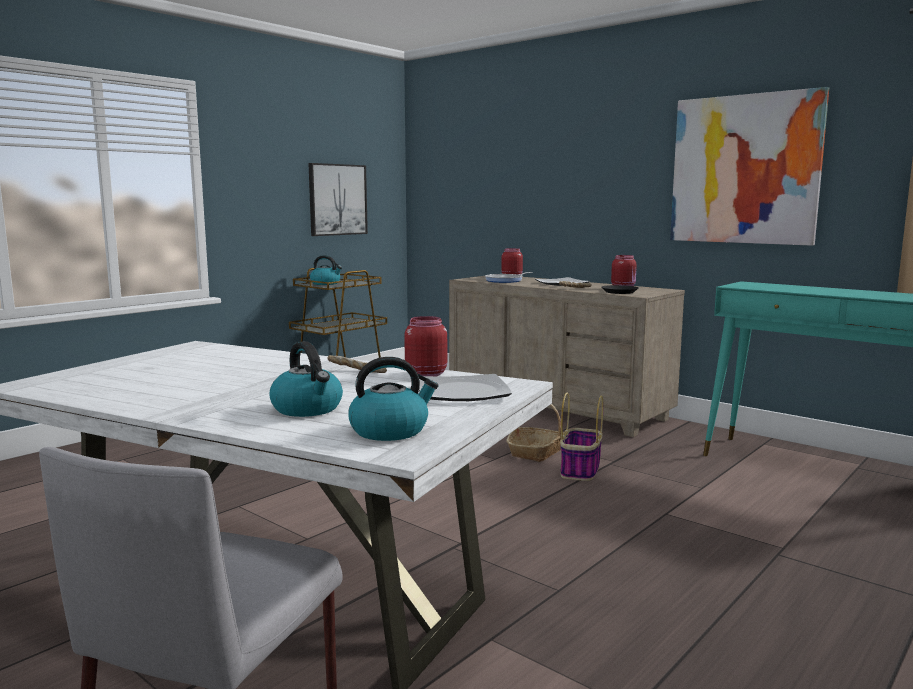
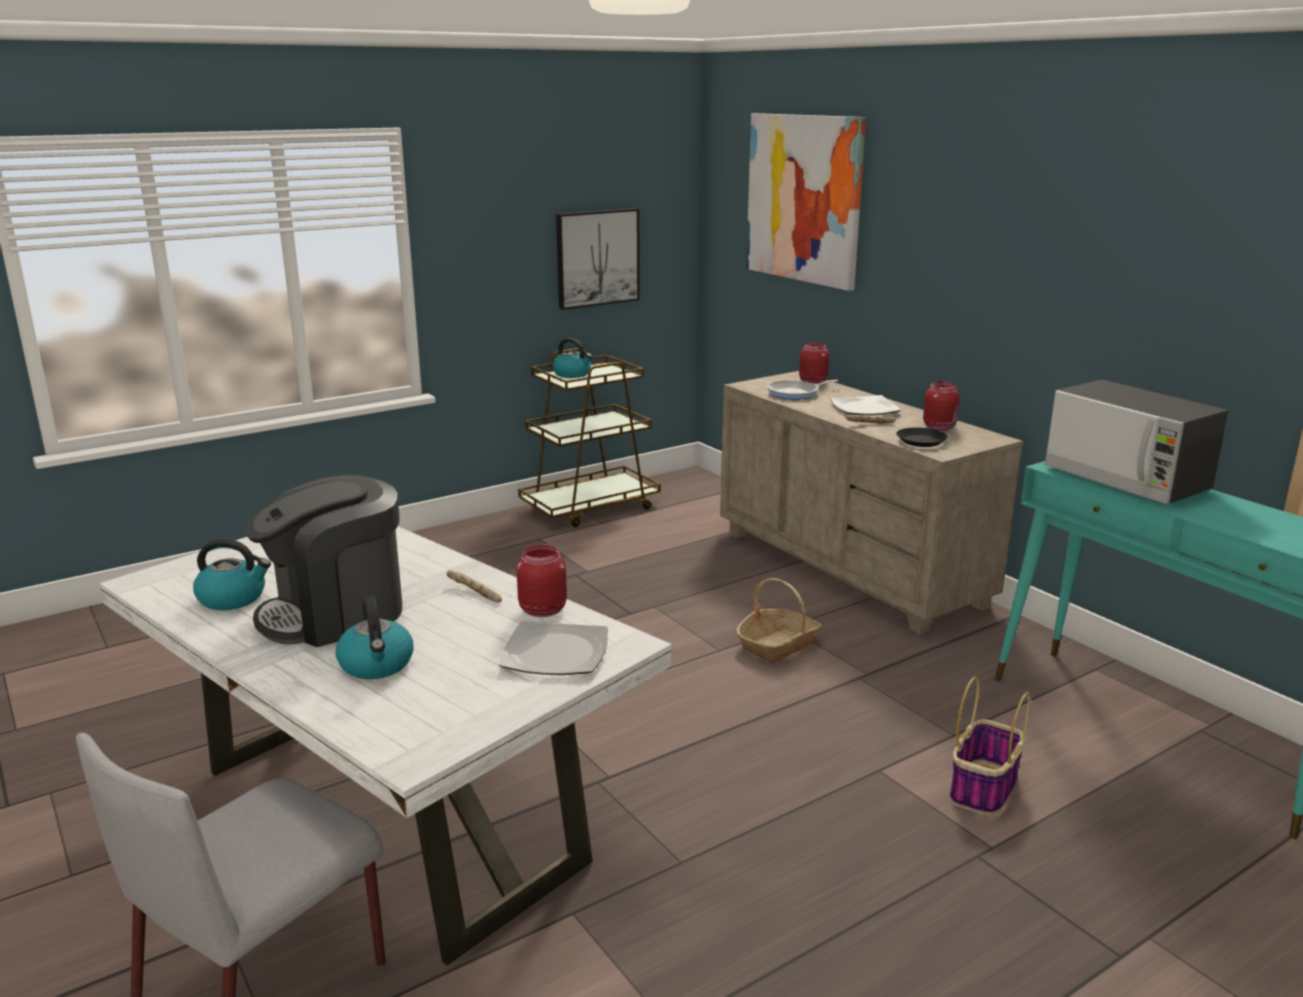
camera: 15 degrees right, 10 degrees up
(239, 388) = (335, 614): none -> coffee machine
(390, 430) = (430, 718): kettle -> kettle (233, 598)
(580, 470) = (814, 684): basket -> basket (983, 789)
(744, 170) = (1114, 286): picture -> picture (803, 199)
(788, 287) = (1126, 479): none -> microwave

